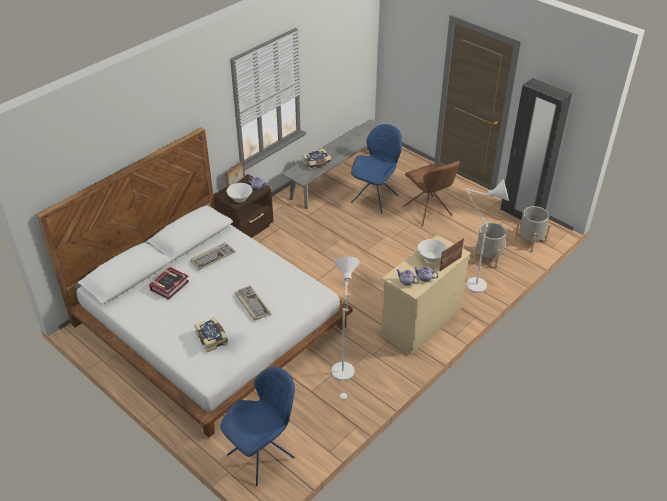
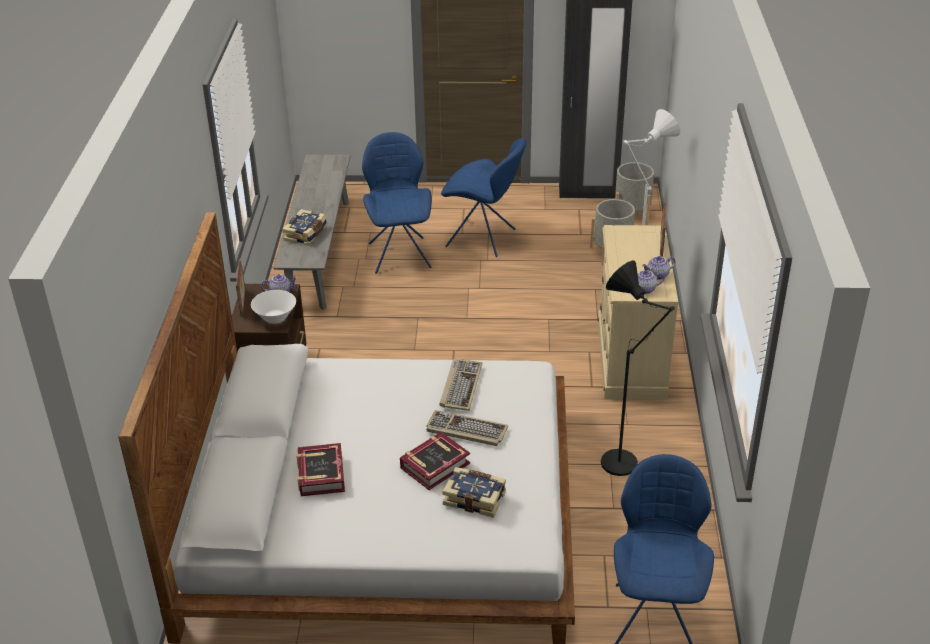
camera: 40 degrees left, 5 degrees down
(212, 257) = (332, 407): keyboard -> keyboard (460, 386)
(217, 312) = (434, 465): none -> book
(343, 375) = (625, 466): white floor lamp -> black floor lamp
(428, 212) = (483, 239): brown chair -> blue chair
(431, 257) = (633, 251): white bowl -> none

